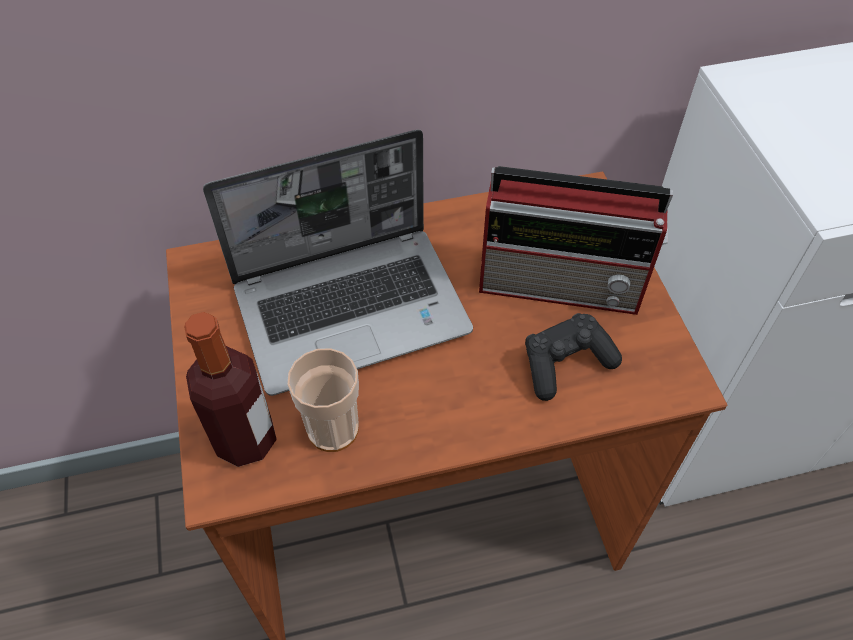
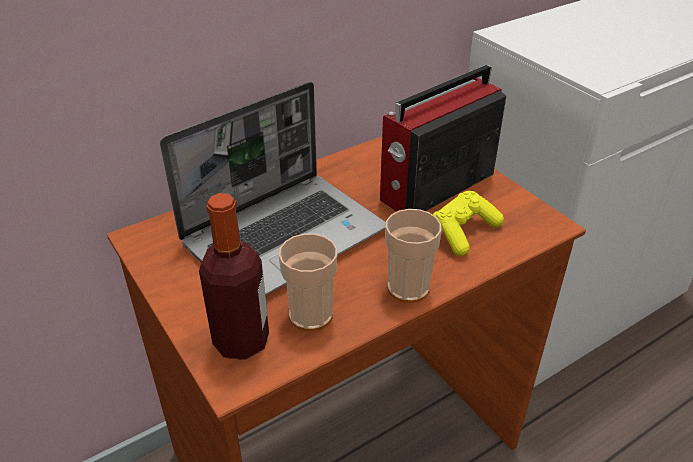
camera: 20 degrees left, 15 degrees down
(458, 426) = (408, 288): none -> cup
(563, 284) = (435, 187): radio -> radio turned 150 degrees clockwise
(565, 364) = (463, 232): black game controller -> yellow game controller

